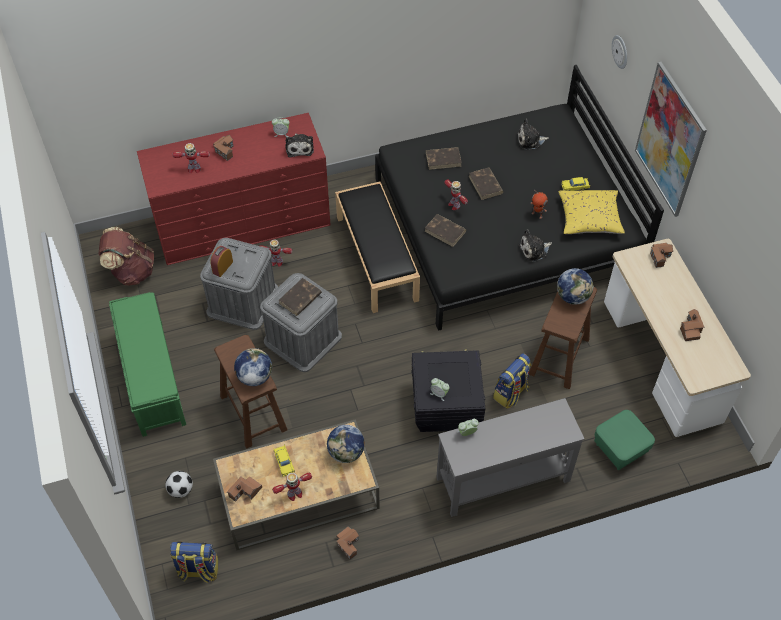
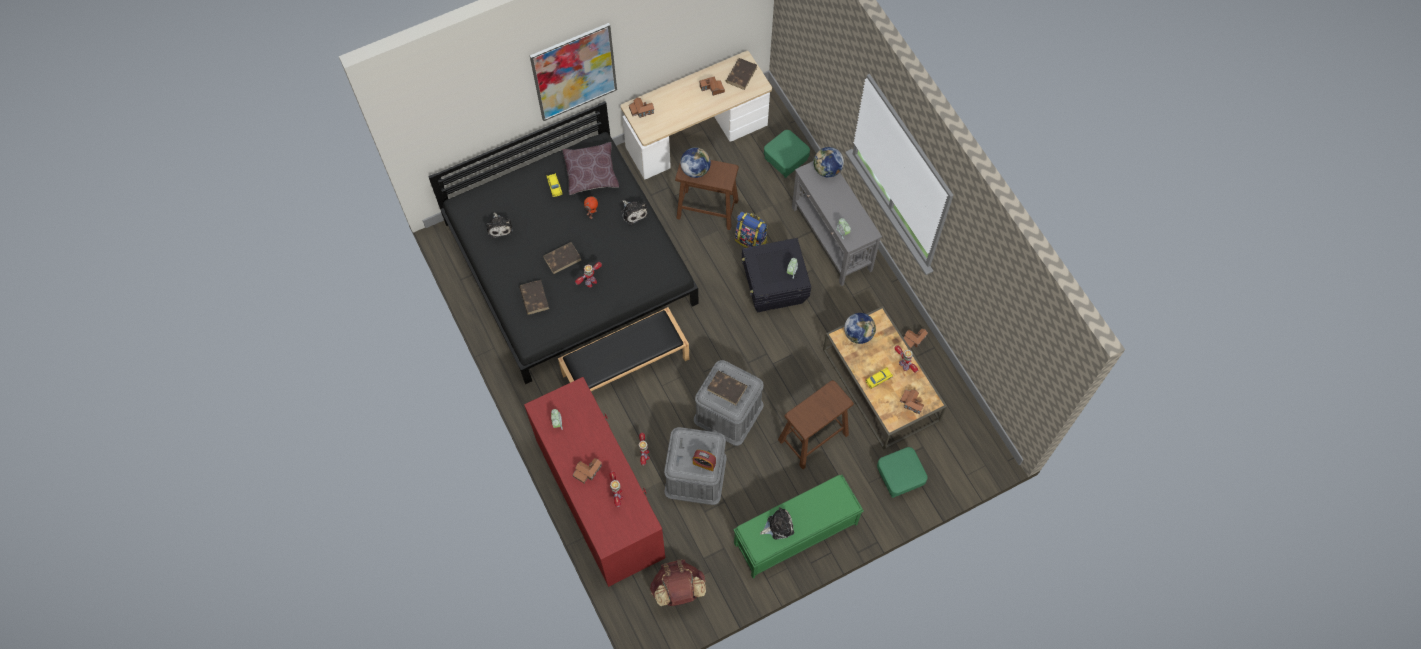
camera: 100 degrees left, 10 degrees up
(181, 490) = (899, 478): football -> green ottoman
(198, 570) = (964, 446): backpack -> none
(254, 377) = (827, 398): globe -> globe (827, 170)
(299, 147) = (574, 402): plush toy -> plush toy (778, 526)
(445, 231) = (624, 285): brown book -> brown book (741, 74)
(589, 218) = (591, 173): yellow pillow -> brown pillow
(620, 51) = (474, 107): wall clock -> none

